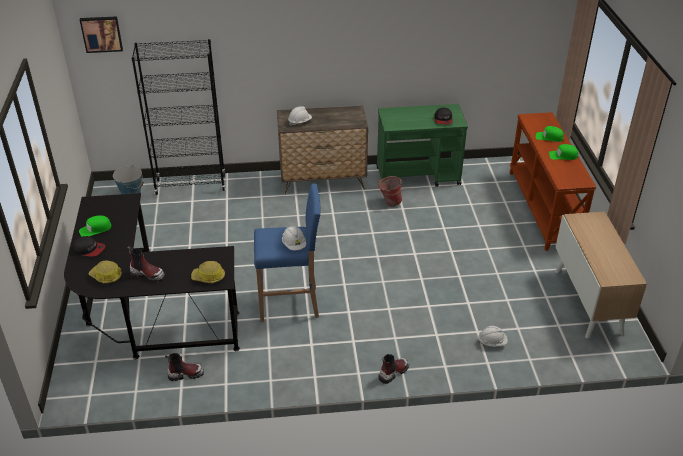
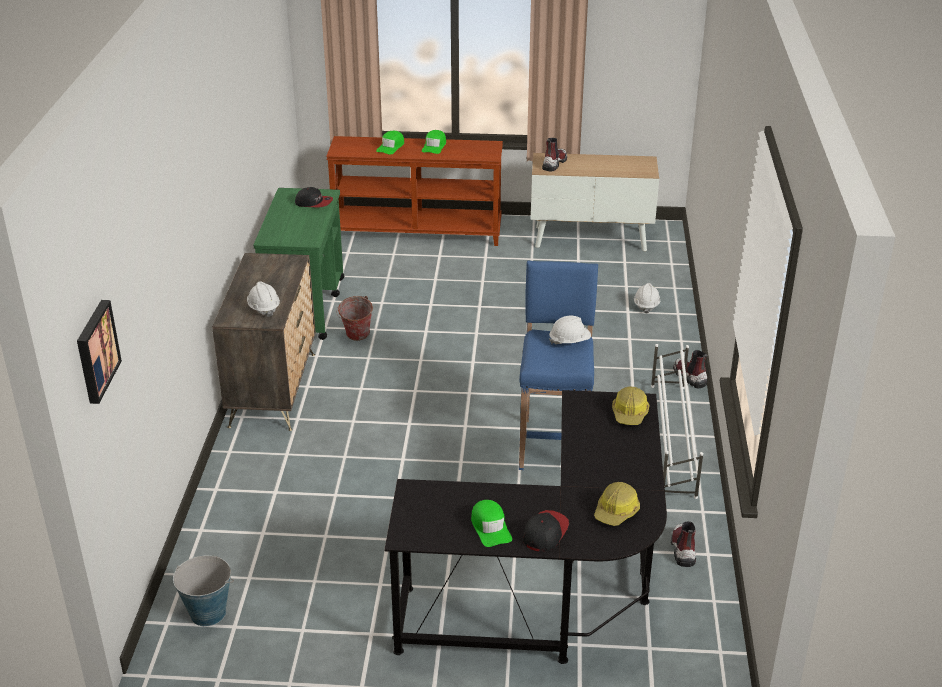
camera: 80 degrees left, 5 degrees down
(147, 274) = (617, 469): boot -> boot (554, 163)
(191, 185) = (212, 533): black bookcase -> none
(307, 365) = (672, 439): none -> white shoe rack

